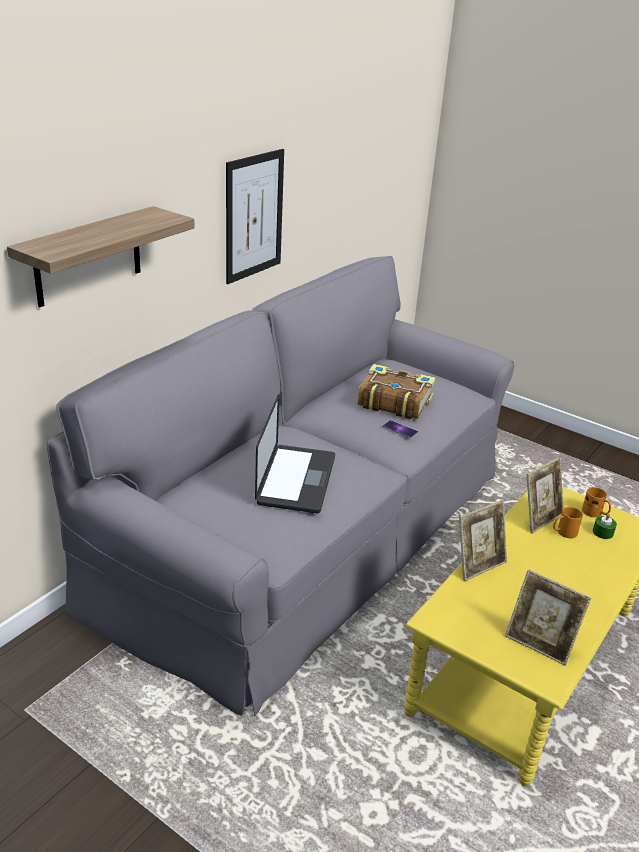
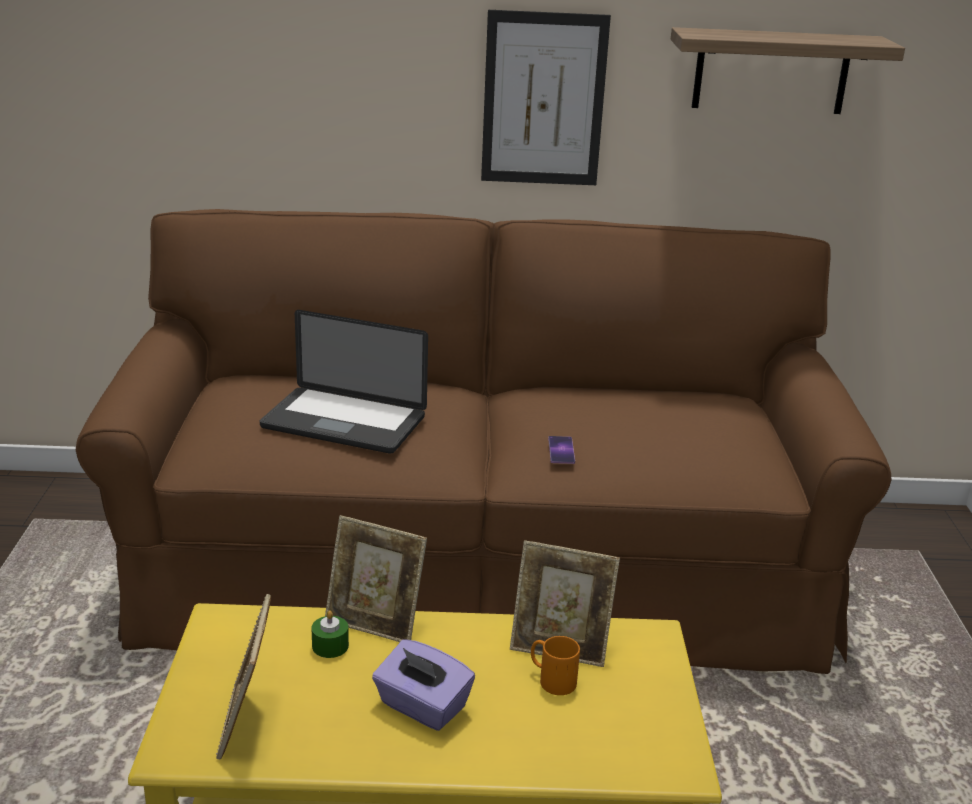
camera: 55 degrees right, 5 degrees down
(88, 257) = (247, 71): shelf -> shelf (771, 71)
(296, 480) = (344, 422): laptop -> laptop turned 45 degrees clockwise
(312, 532) = (478, 568): grey sofa -> brown sofa
(393, 401) = (623, 427): book -> none
(561, 580) = (422, 707): none -> purple tissue box
(595, 513) = (651, 700): orange mug -> none
(602, 532) = (605, 721): green candle -> green candle (330, 646)

